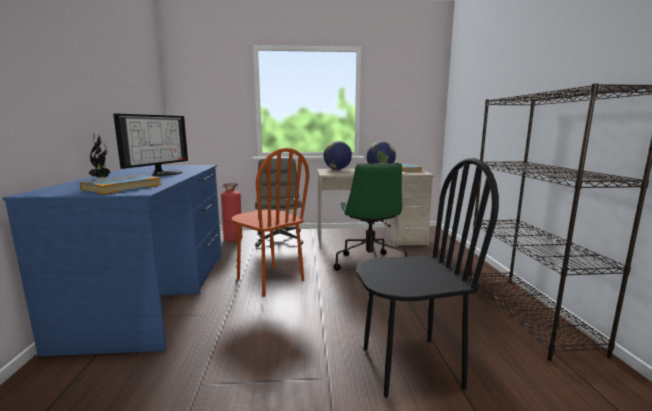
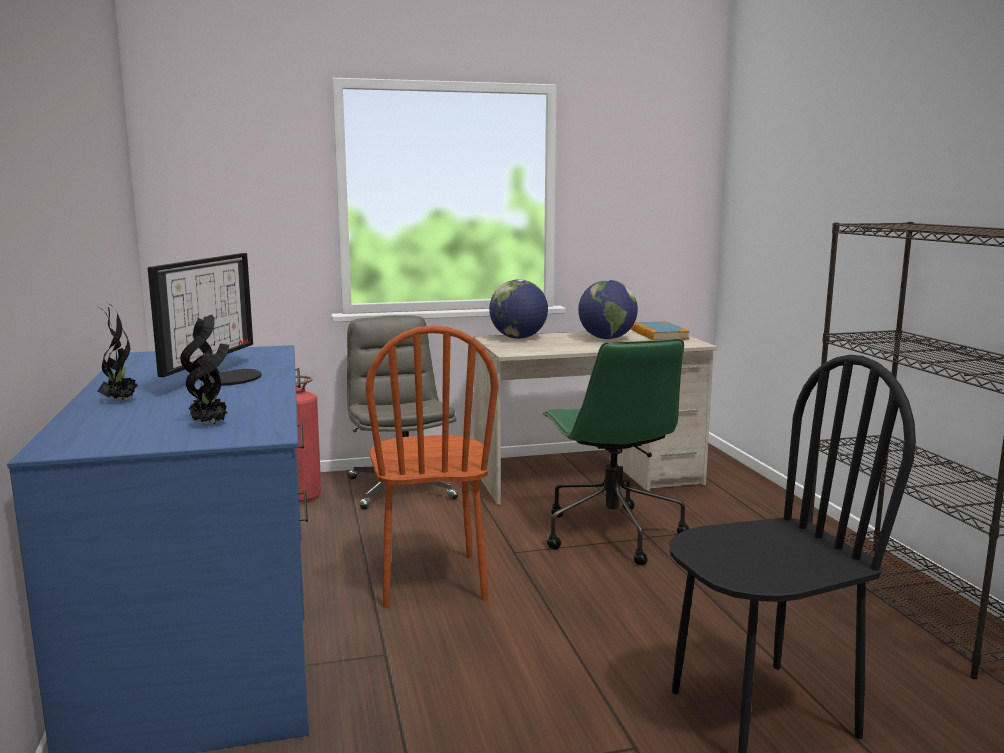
camera: 10 degrees left, 0 degrees up
(123, 187) = (211, 424): book -> potted plant
(269, 280) = (431, 580): brown chair -> brown chair turned 45 degrees clockwise

